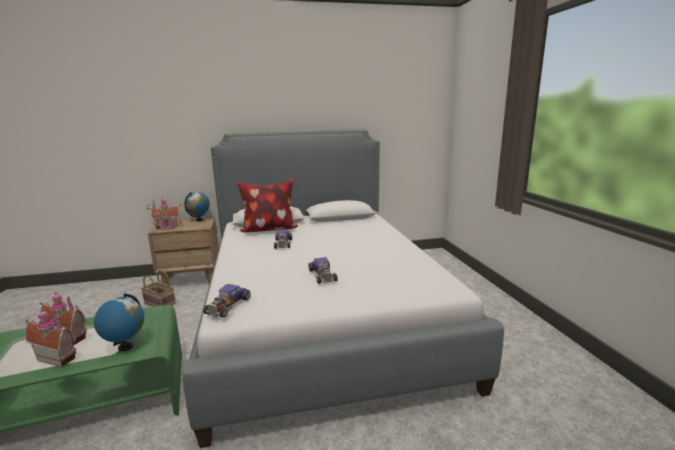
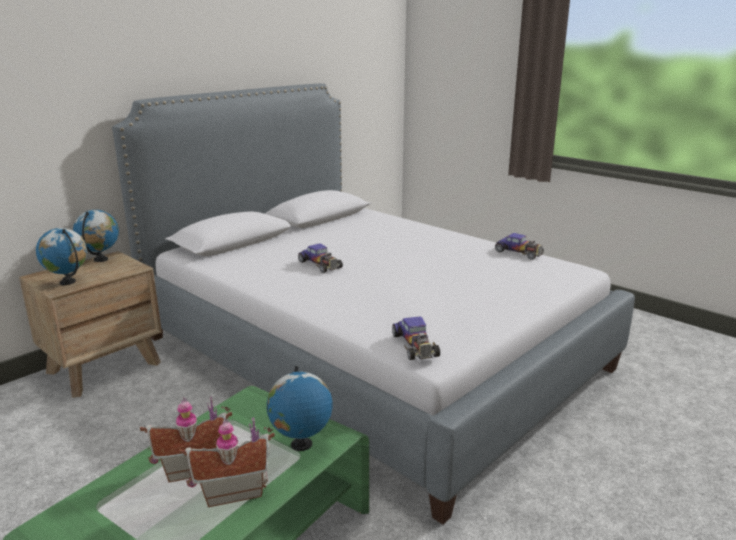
camera: 35 degrees left, 5 degrees up
(161, 303) = (109, 413): basket -> none
(167, 227) = (68, 282): toy house -> globe
(268, 230) = (257, 251): pillow -> none
(323, 275) = (445, 288): toy car -> toy car (519, 252)

